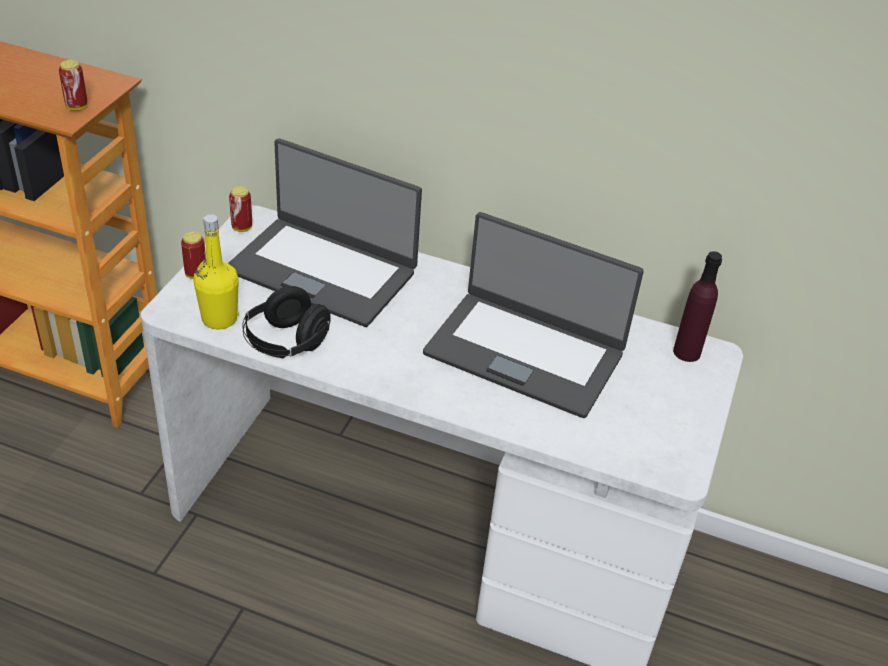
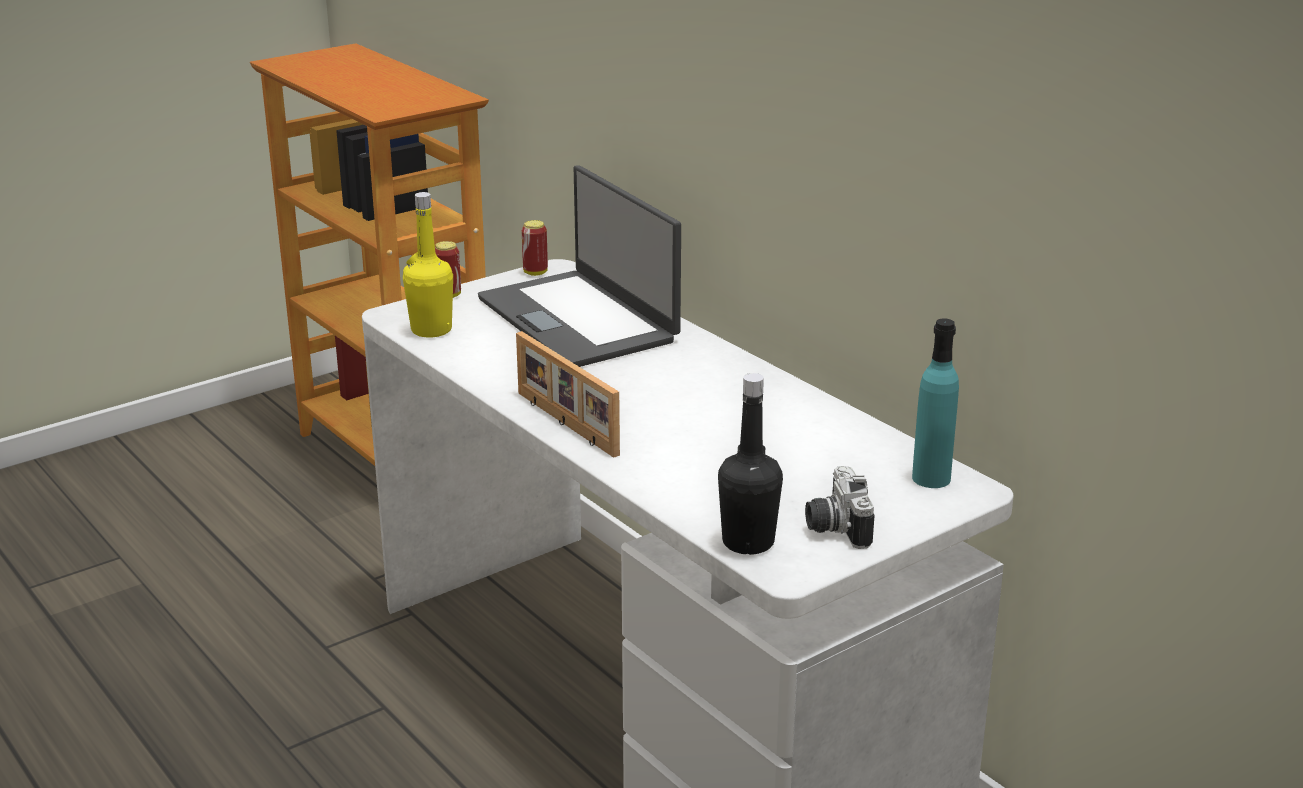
camera: 35 degrees right, 15 degrees down
(77, 107) = (402, 107): can -> none
(286, 343) = (474, 361): black headphones -> none
(415, 387) = (564, 424): none -> picture frame
(525, 352) = (724, 429): laptop -> none
(636, 457) = (748, 542): none -> black bottle
(672, 421) = (834, 527): none -> camera
(686, 352) = (931, 478): purple bottle -> turquoise bottle

